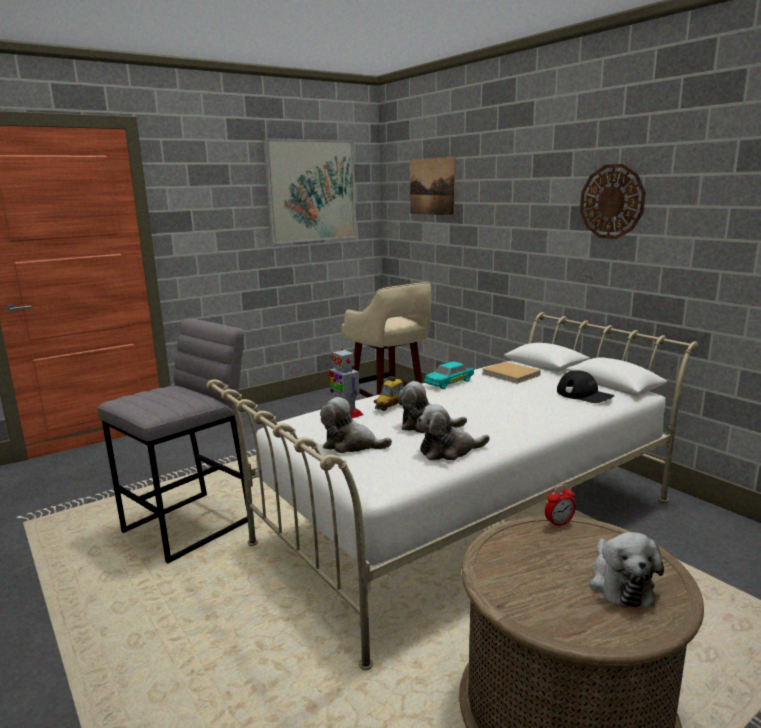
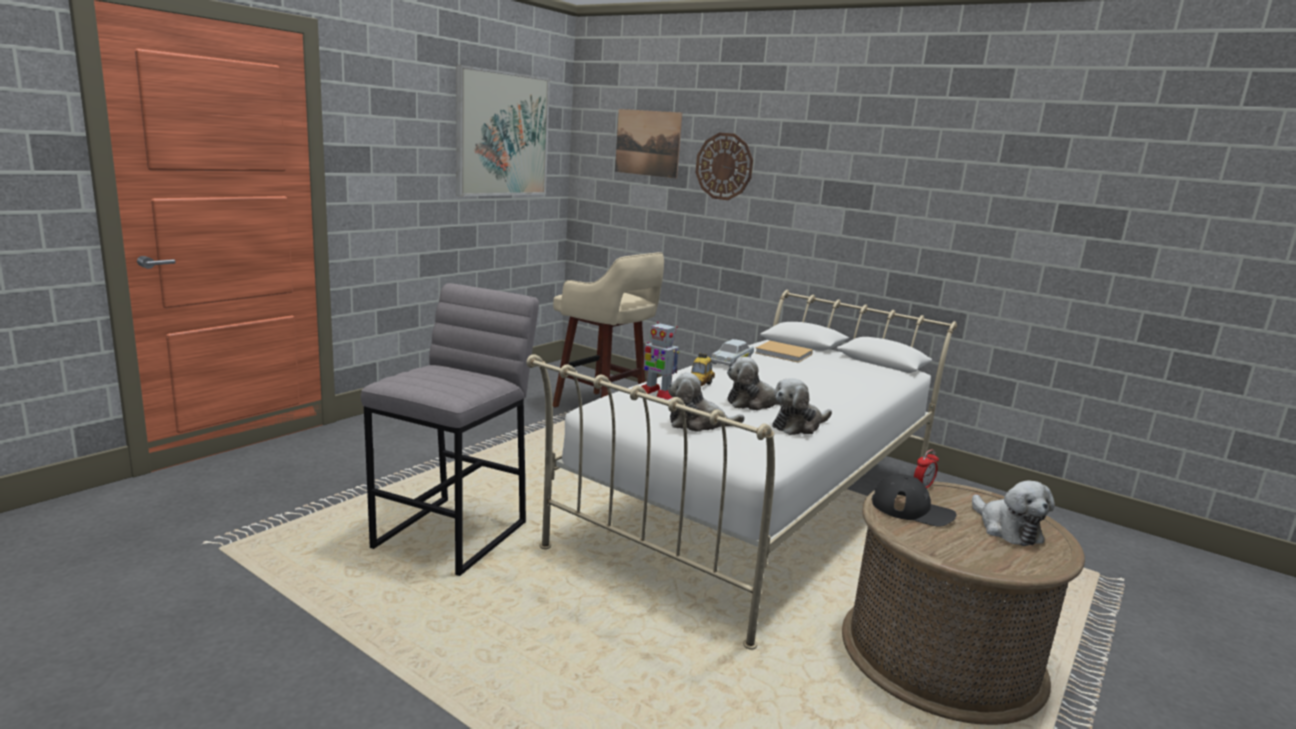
camera: 20 degrees left, 0 degrees up
(449, 382) = (731, 361): turquoise toy car -> white toy car
(584, 394) = (869, 372): black cap -> black cap (912, 510)
(612, 201) = (872, 180): wall clock -> wall clock (724, 166)

